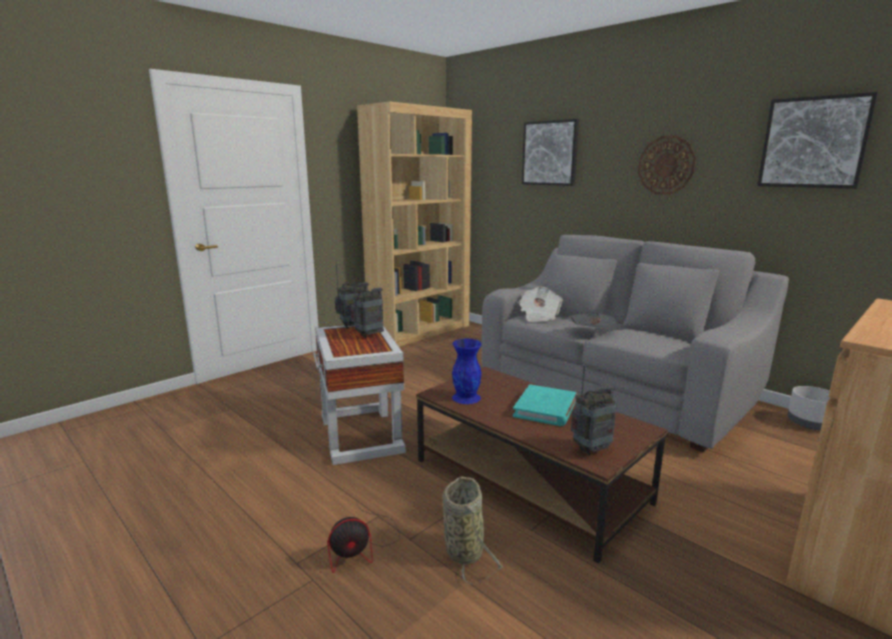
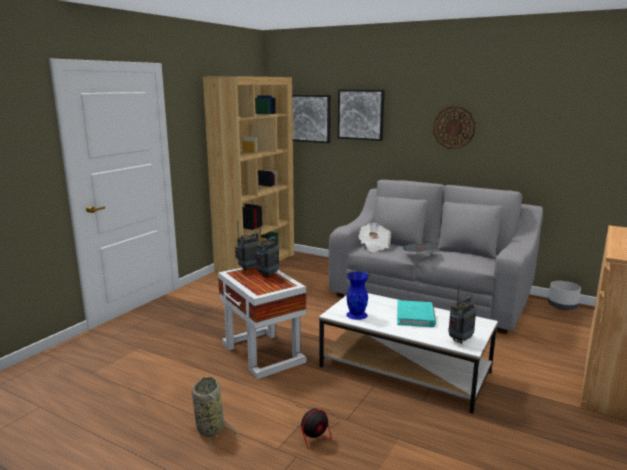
camera: 15 degrees left, 0 degrees up
(463, 549) = (385, 420): basket -> basket (209, 427)
(529, 480) = (404, 369): brown coffee table -> white coffee table
(814, 142) = (554, 116): picture -> picture (310, 118)

